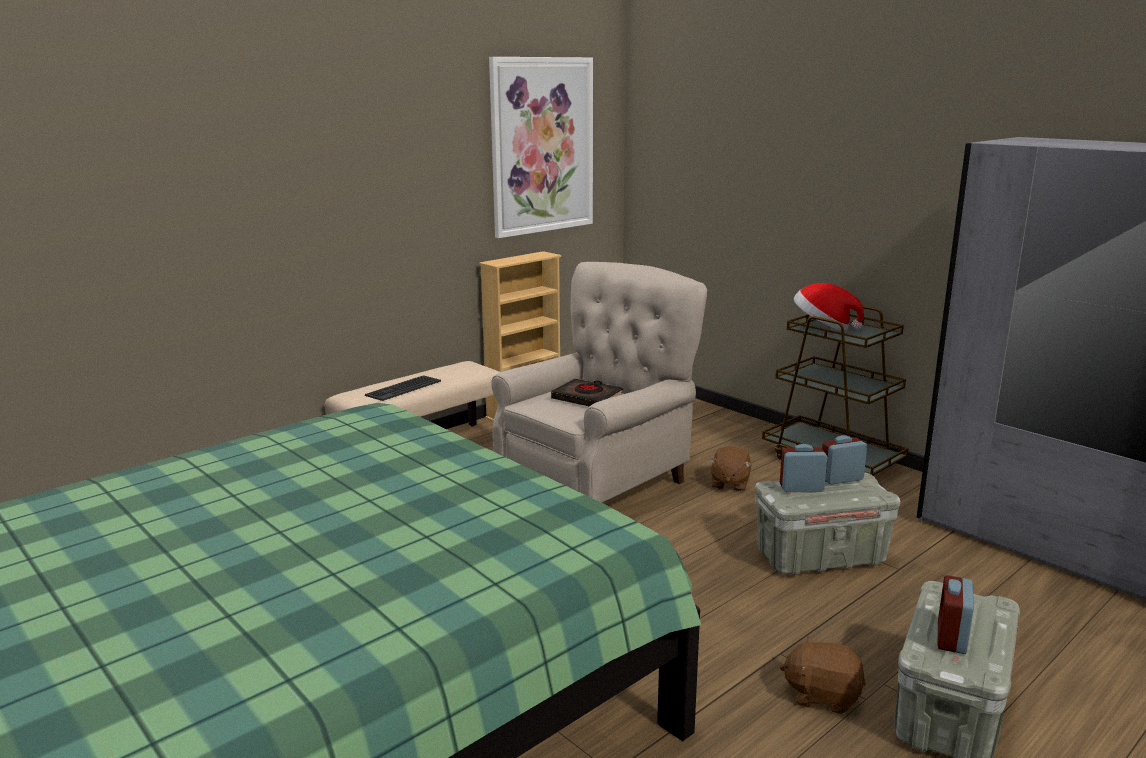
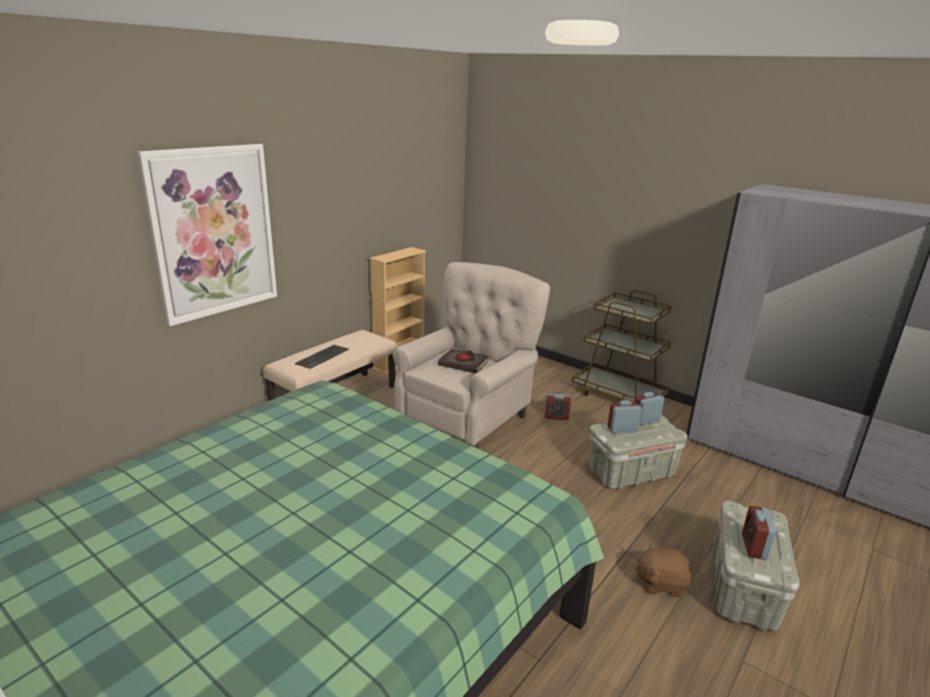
camera: 10 degrees left, 5 degrees up
(542, 146) = (411, 170): picture -> picture (213, 232)
(729, 484) = (556, 417): brown plush toy -> alarm clock
(823, 327) = (617, 307): hat -> none

